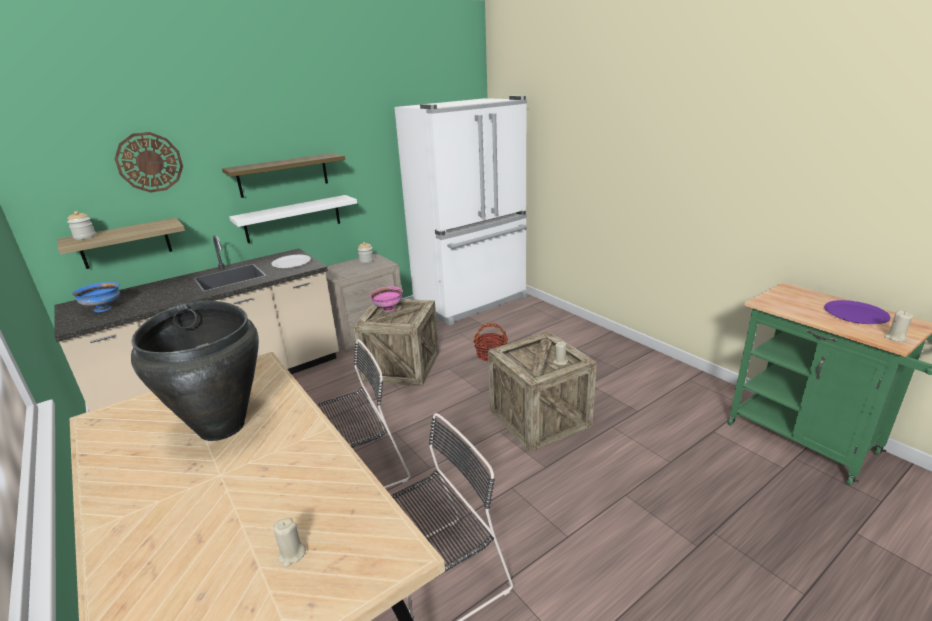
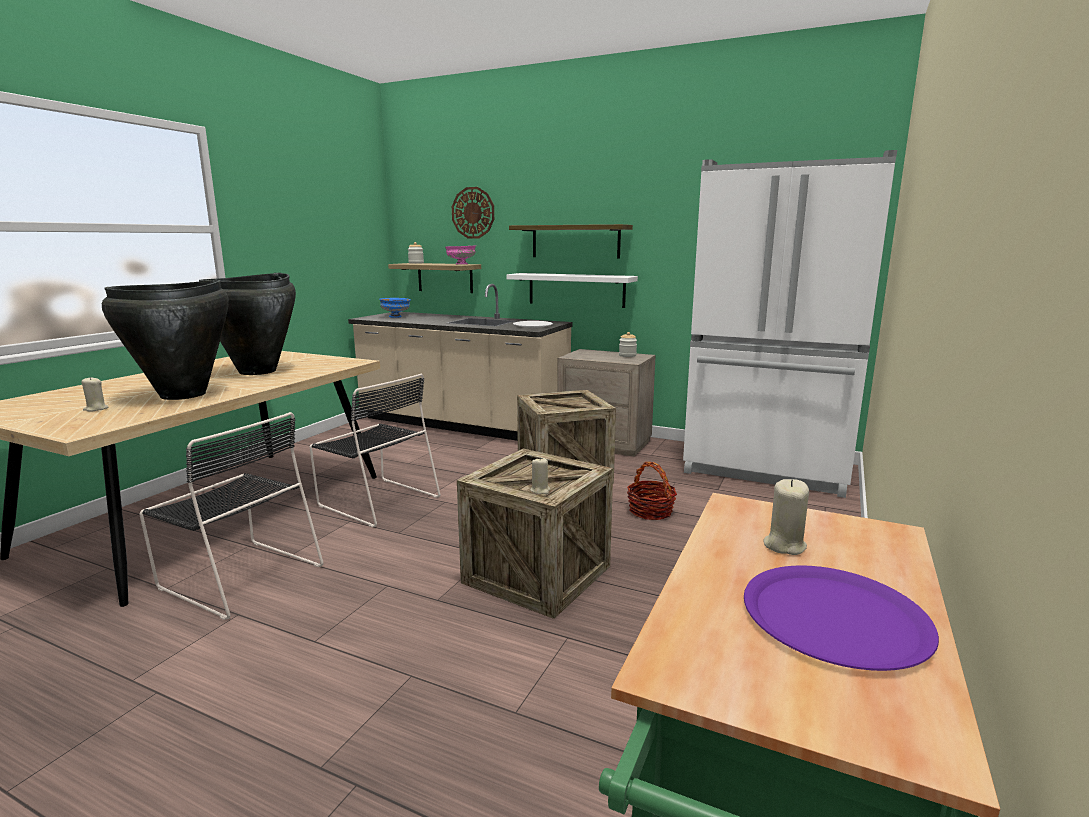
camera: 60 degrees right, 10 degrees down
(289, 482) = (182, 395): none -> black vase
(388, 309) = (572, 400): pink bowl -> pink bowl (461, 264)
(895, 338) = (713, 674): beige candle -> beige candle (784, 545)

